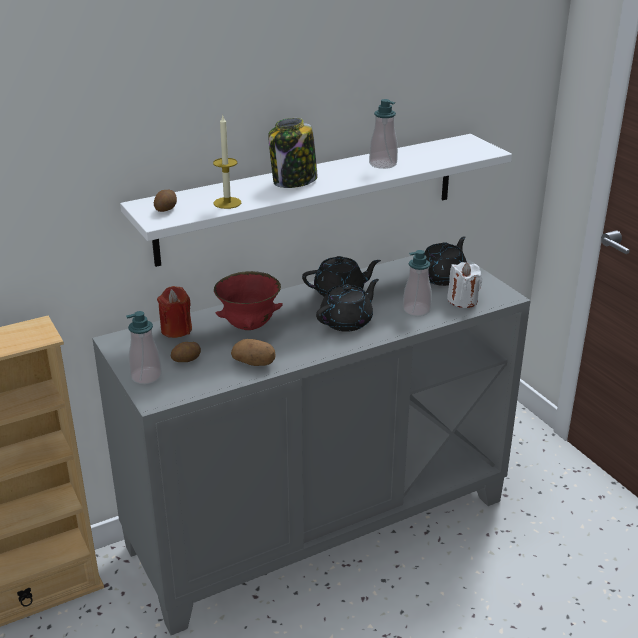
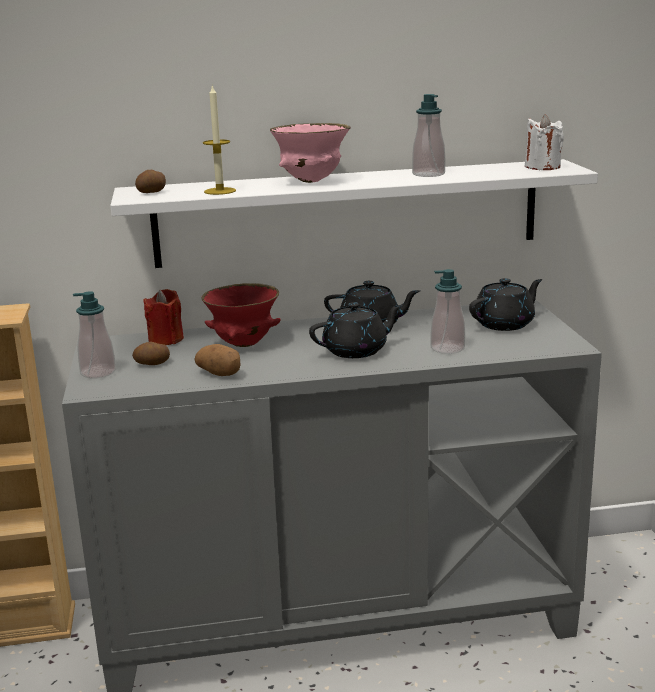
camera: 20 degrees right, 10 degrees down
(294, 181) = (311, 181): jar -> pink bowl
(463, 300) = (512, 345): white candle -> white candle (542, 167)

